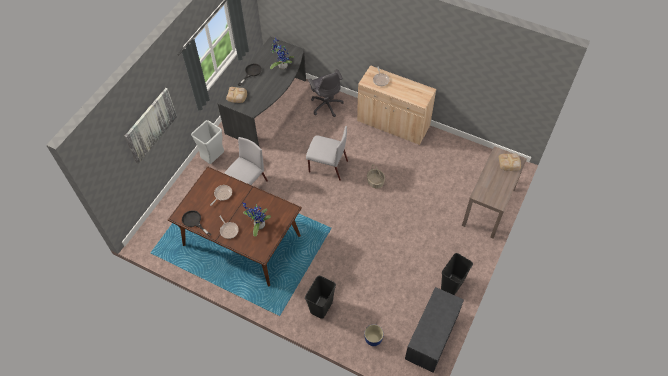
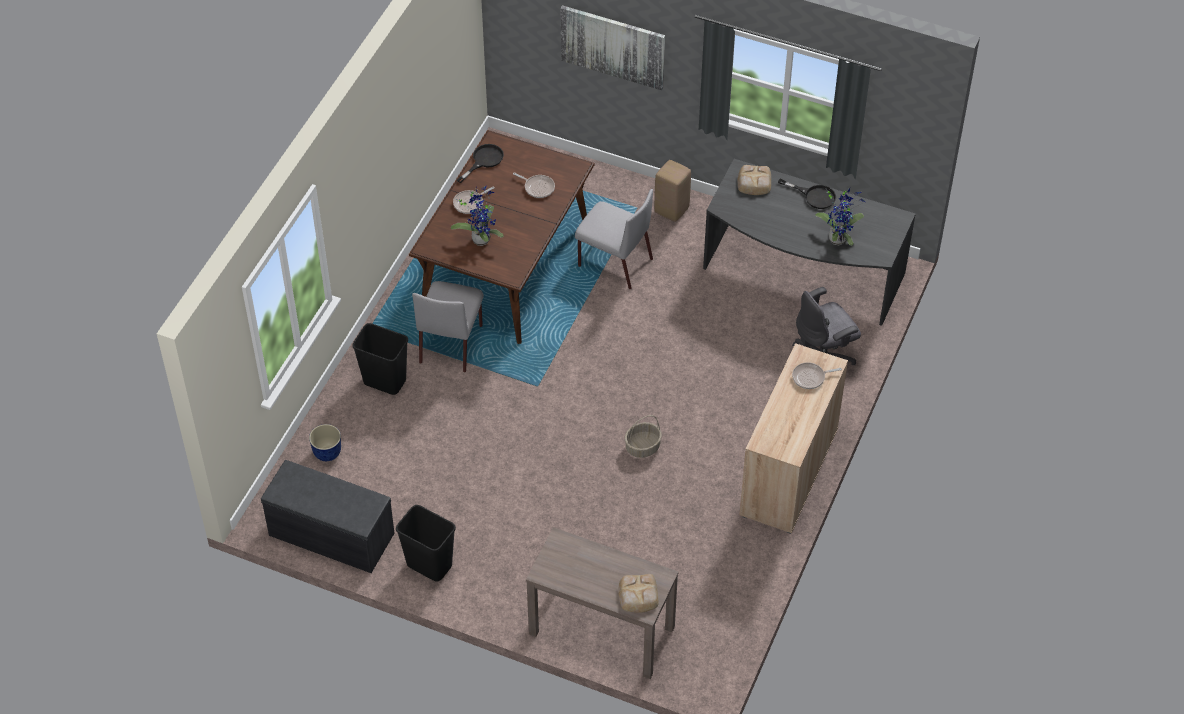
camera: 85 degrees right, 5 degrees down
(213, 158) = (672, 210): grey trash can -> beige stool
(327, 166) = (671, 373): grey chair -> grey chair (451, 343)

